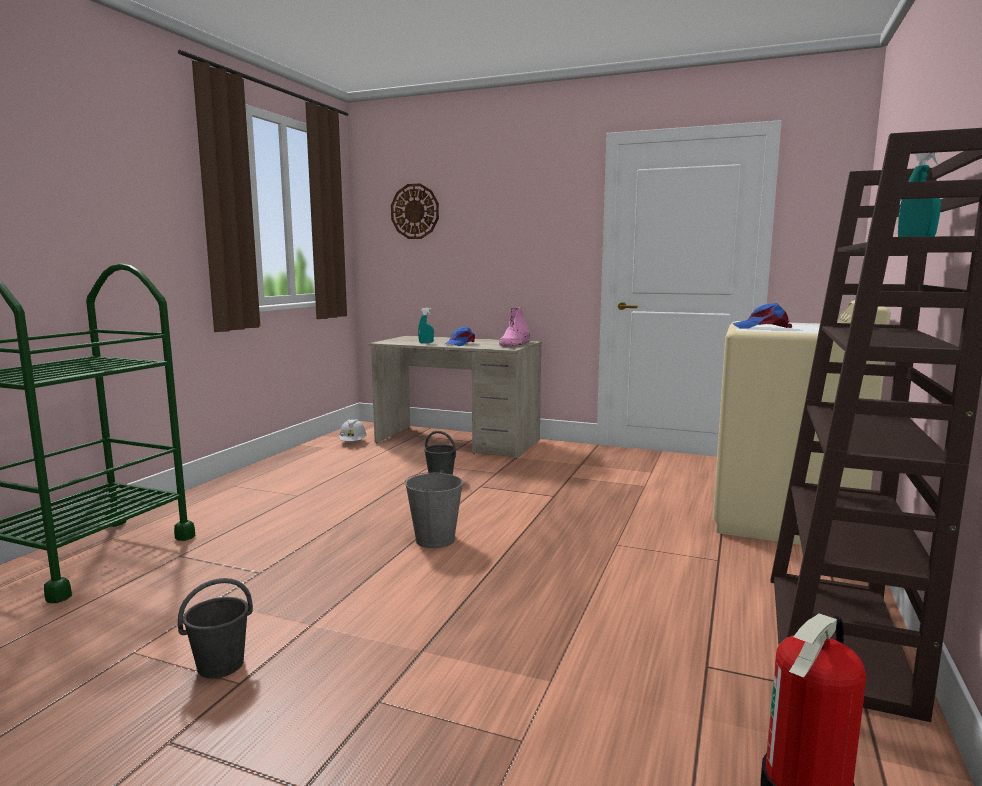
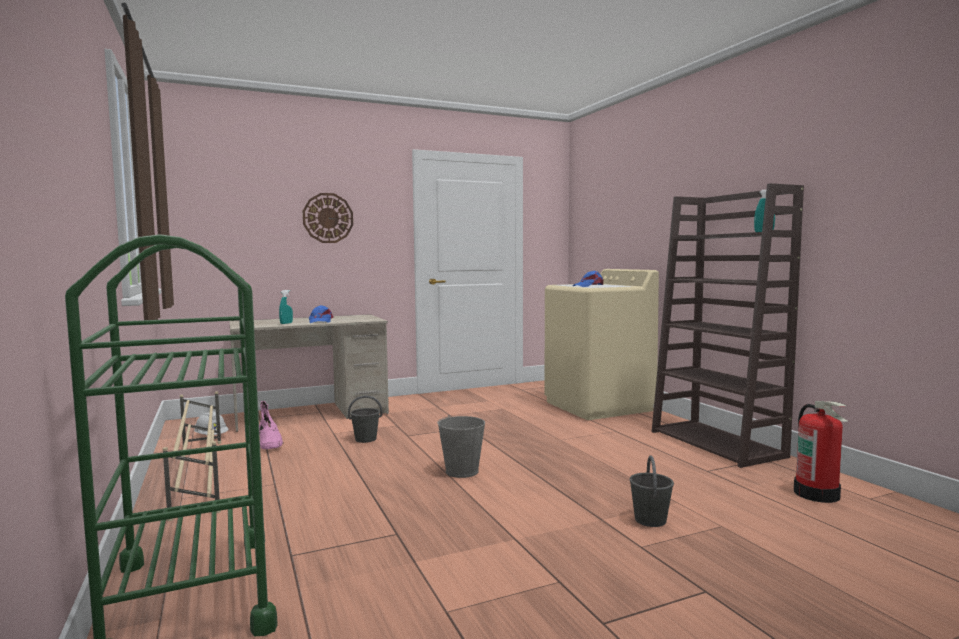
camera: 45 degrees left, 5 degrees down
(219, 665) = (524, 582): grey bucket -> grey bucket (650, 520)
(280, 471) = (199, 474): none -> beige shoe rack
(415, 211) = (233, 198): wall clock -> wall clock (328, 218)
(514, 344) = (364, 317): pink boot -> pink boot (270, 443)

